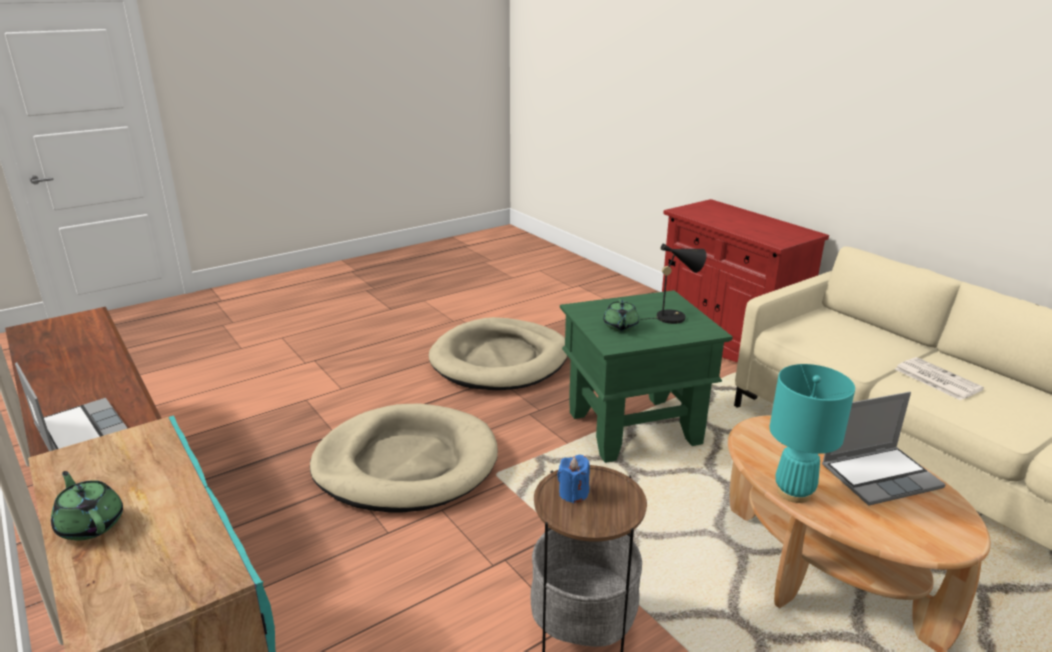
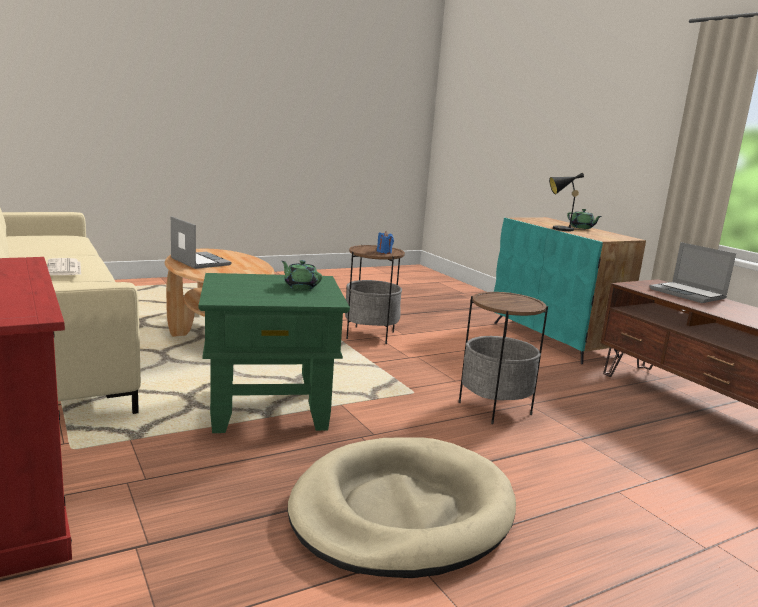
camera: 175 degrees left, 10 degrees down
(406, 464) = (494, 408): beige dog bed -> side table
(620, 326) = (300, 286): green teapot -> green teapot turned 60 degrees counterclockwise
(674, 317) = (237, 286): black table lamp -> black table lamp (560, 229)
(793, 492) = (257, 264): turquoise table lamp -> none
(880, 476) = (199, 261): laptop -> laptop turned 60 degrees clockwise

